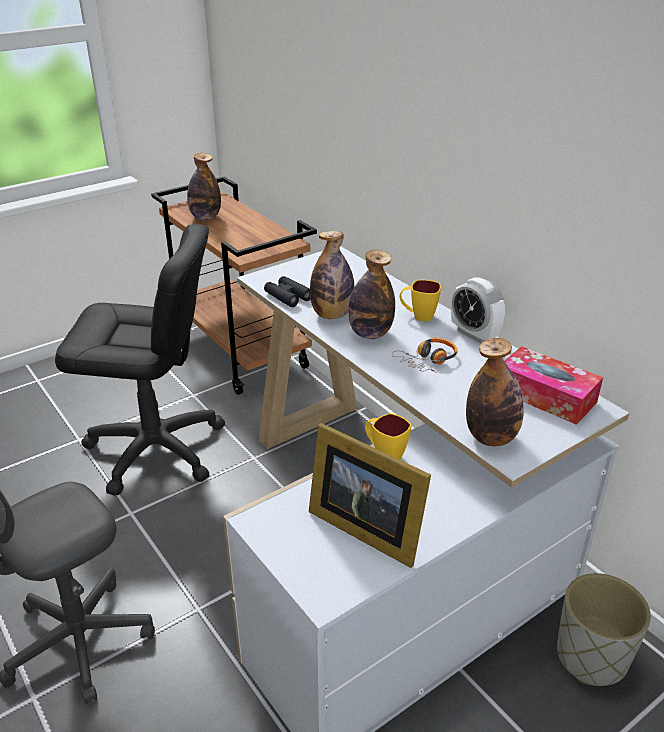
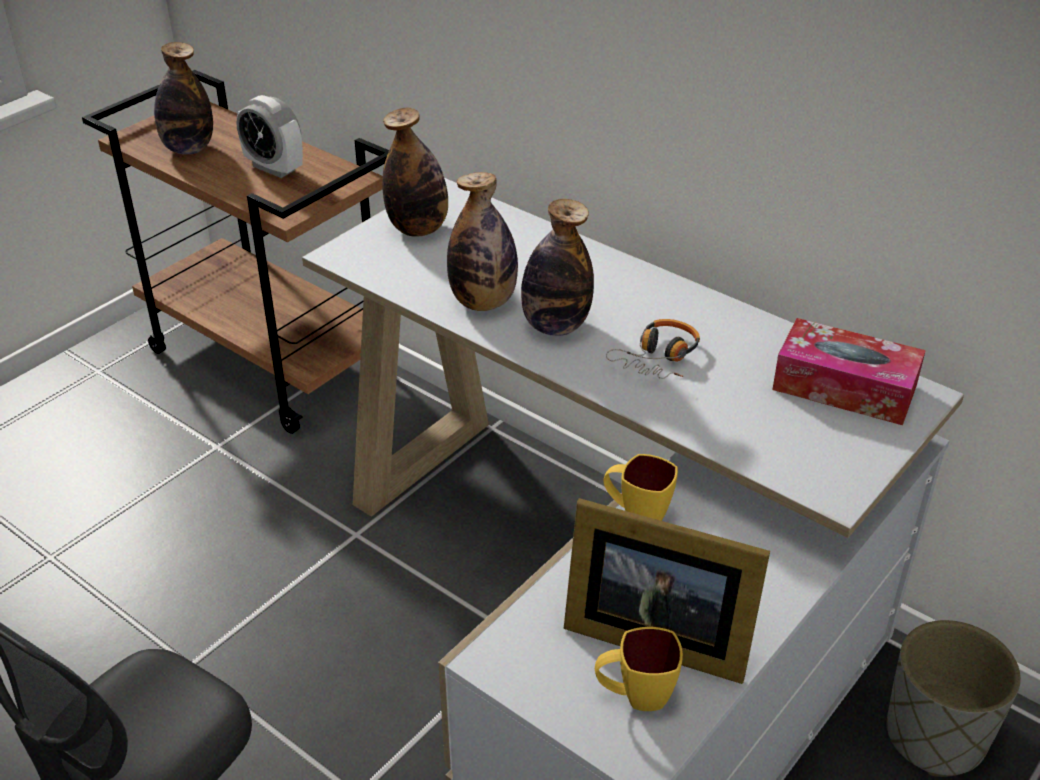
camera: 15 degrees left, 5 degrees up
(156, 449) = (190, 550): black office chair -> none
(288, 296) = (400, 280): black binoculars -> none
(418, 316) = (614, 284): yellow mug -> yellow mug (634, 697)
(474, 334) = (707, 303): alarm clock -> alarm clock (274, 168)
(491, 437) = (796, 467): bottle -> bottle (418, 229)

